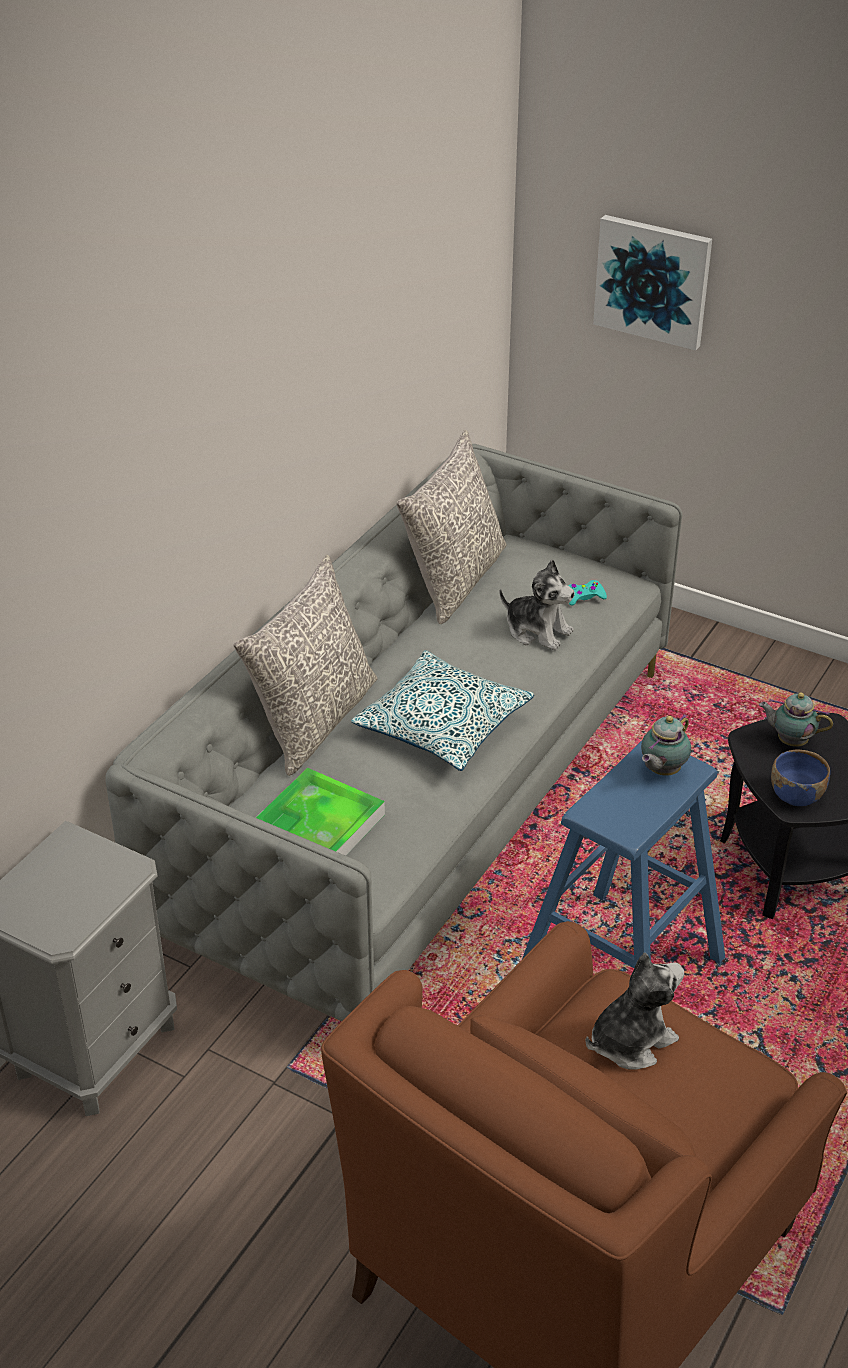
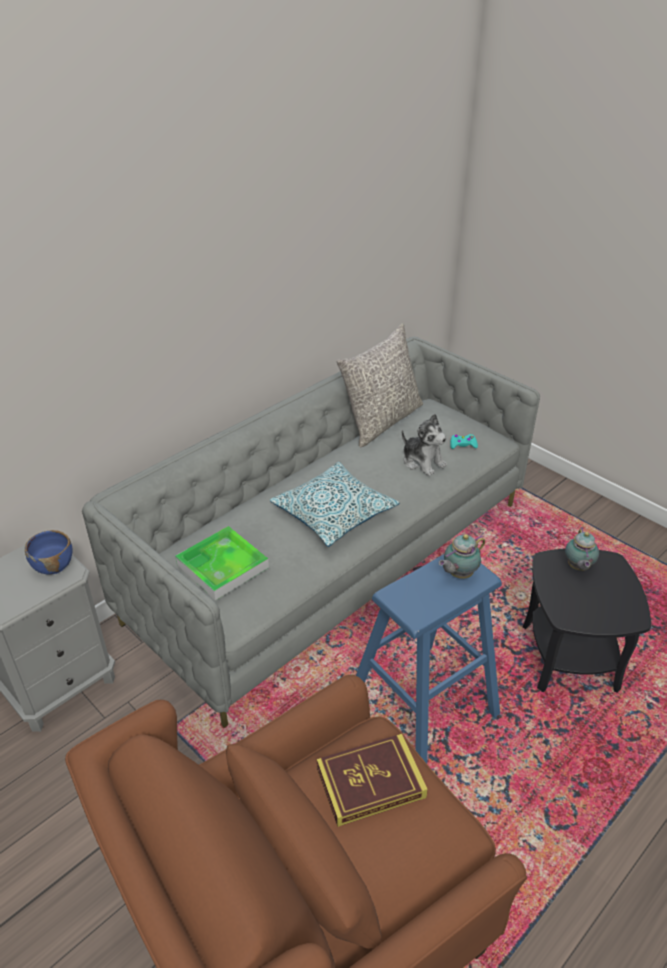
camera: 15 degrees right, 0 degrees up
(313, 720) = (252, 495): grey pillow -> none
(630, 1041) = (370, 782): plush toy -> book
(653, 281) = (547, 238): picture -> none
(790, 741) = (577, 567): teapot -> teapot turned 120 degrees counterclockwise
(796, 795) = (570, 609): blue bowl -> blue bowl (54, 565)

